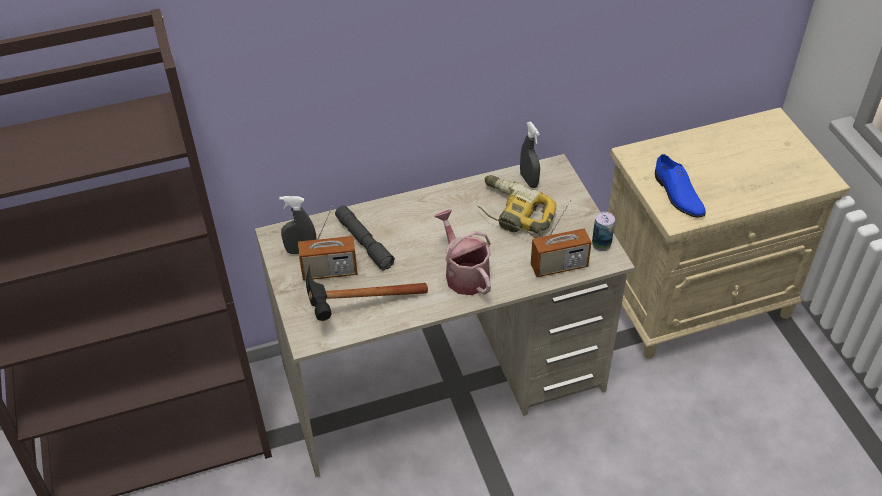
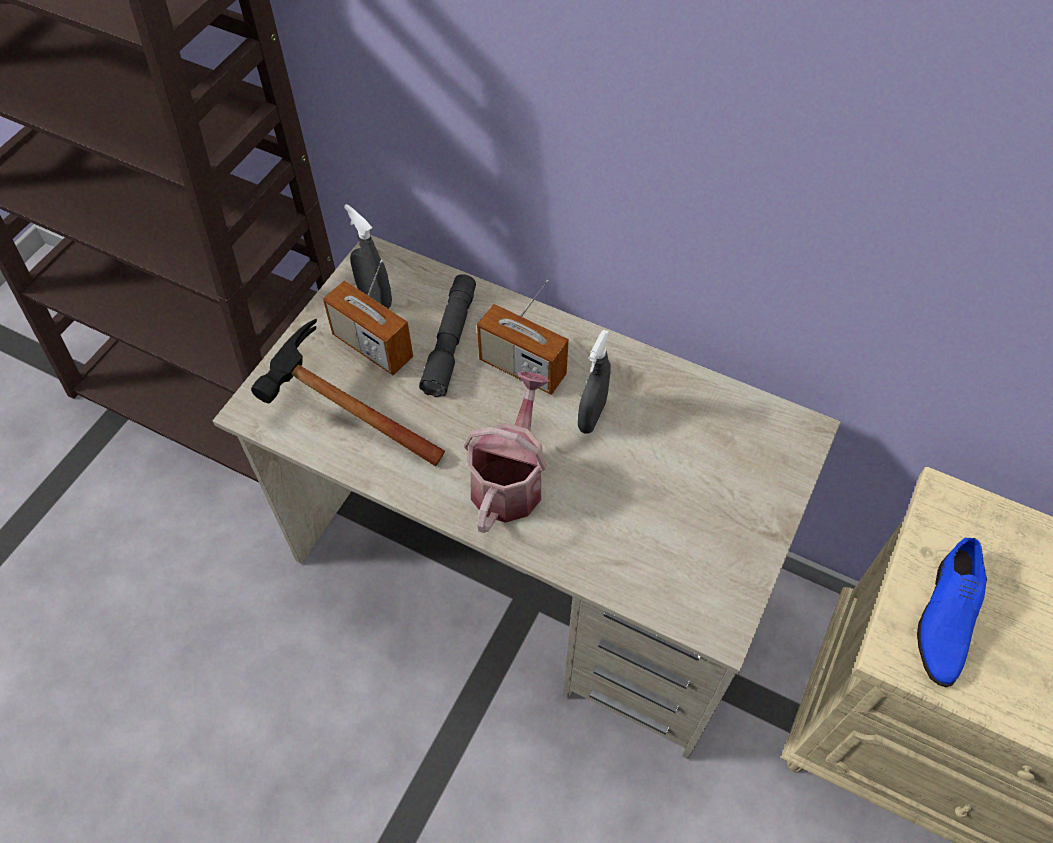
camera: 45 degrees right, 10 degrees up
(512, 214) = (665, 451): power drill -> none
(529, 180) = (744, 421): grey spray bottle -> grey spray bottle (592, 416)
(559, 266) = (637, 575): radio -> radio (522, 368)
(601, 244) = (732, 595): can -> none

